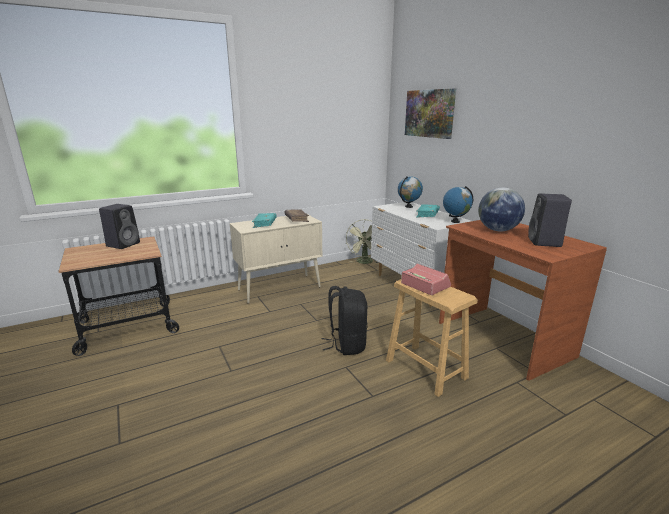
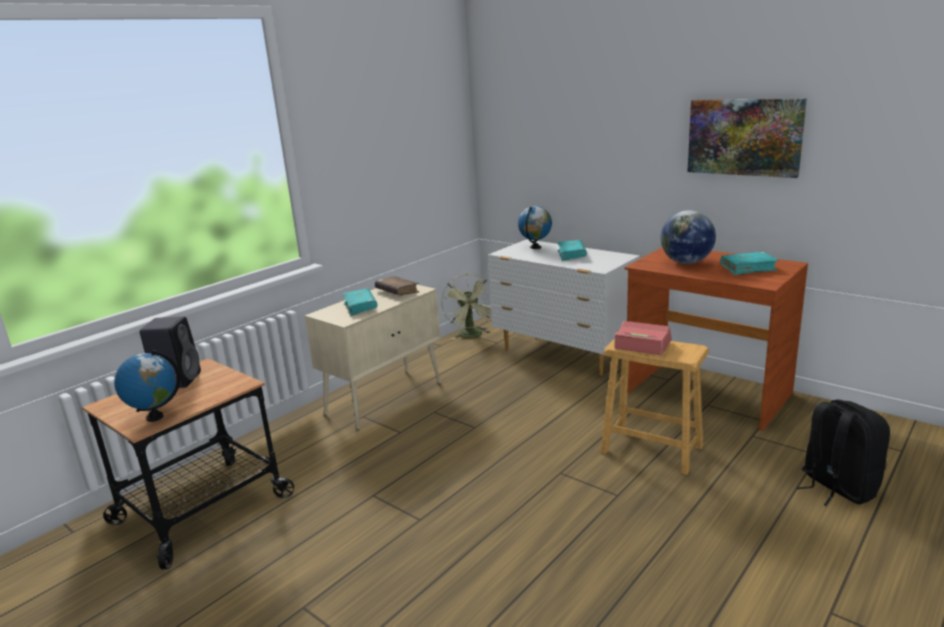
camera: 20 degrees left, 0 degrees up
(346, 344) = (539, 446): black backpack -> black backpack (836, 487)
(429, 113) = (543, 119): picture -> picture (744, 137)
(455, 221) = (613, 258): globe -> globe (155, 417)
(545, 242) = (748, 269): black speaker -> turquoise book

